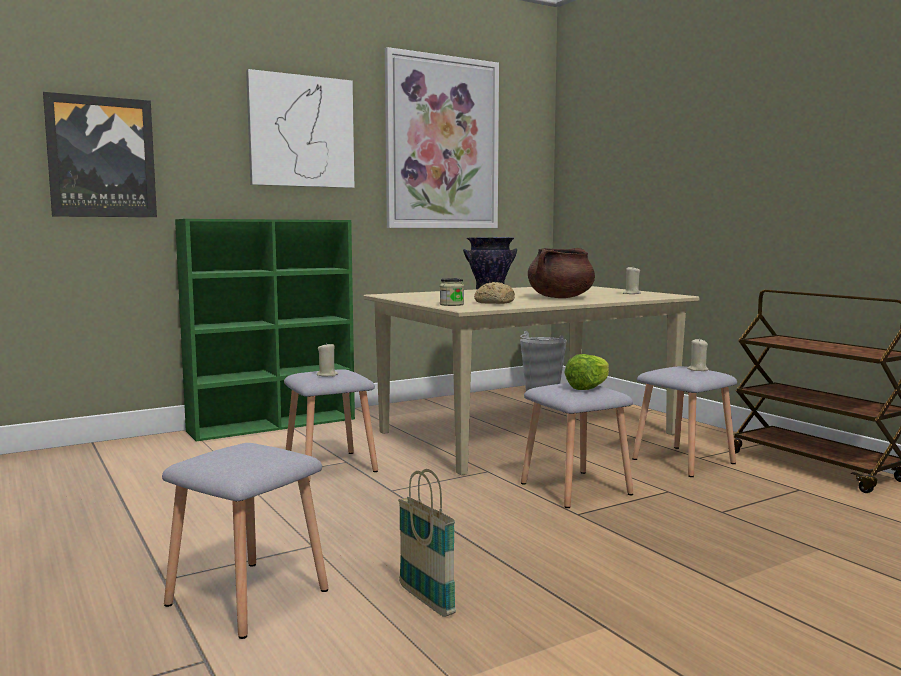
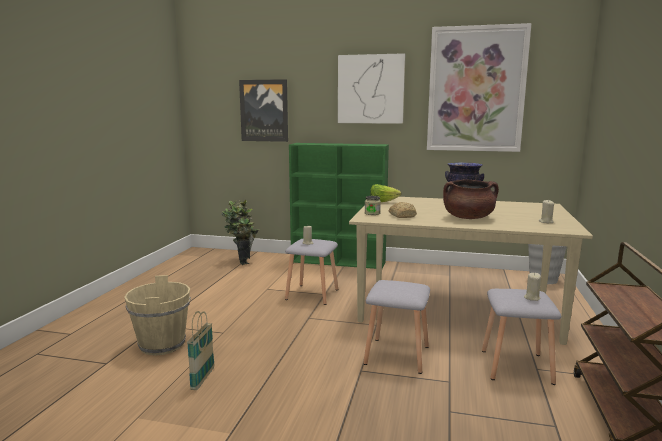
camera: 45 degrees right, 5 degrees up
(96, 459) = (242, 261): none -> potted plant
(249, 596) = (162, 345): grey stool -> beige bucket
(588, 388) = (402, 289): lettuce -> lettuce (383, 202)

